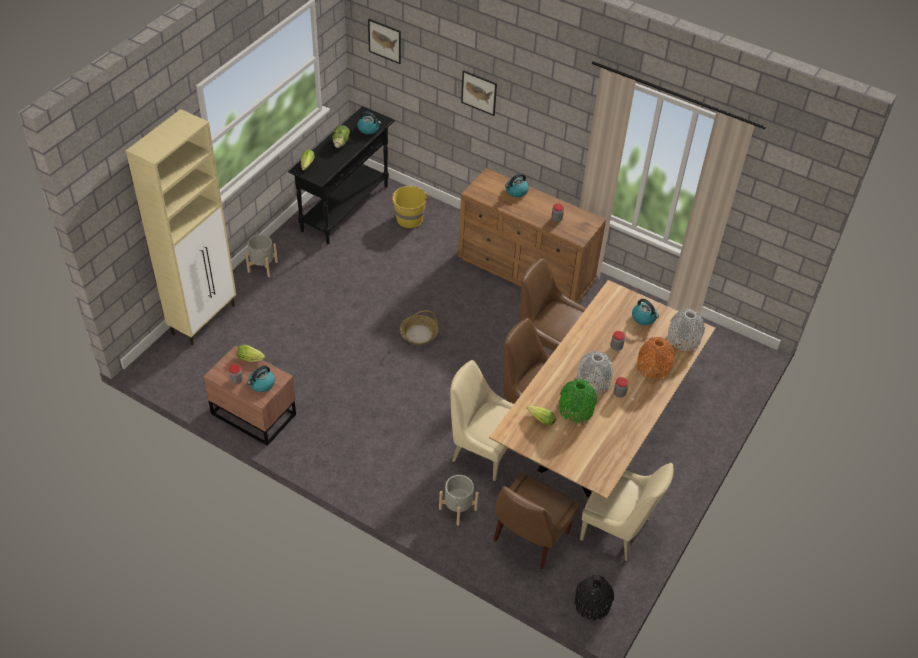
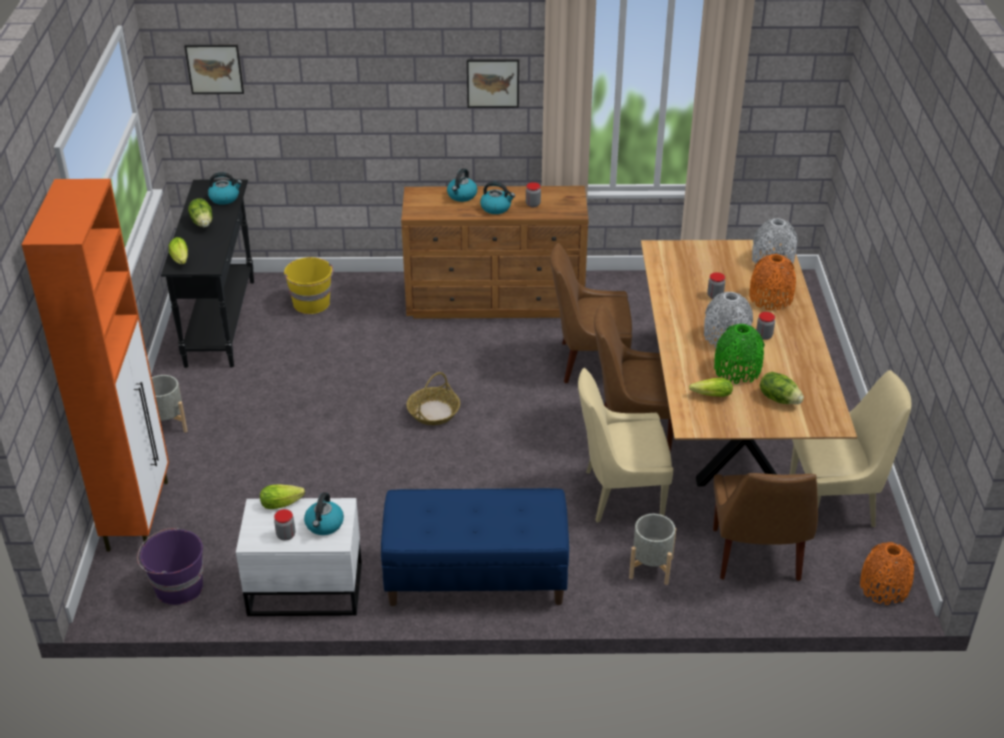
camera: 30 degrees left, 10 degrees down
(190, 376) = (178, 587): none -> purple bucket
(204, 319) = (139, 514): beige cabinet -> orange cabinet
(253, 412) = (304, 587): brown nightstand -> white nightstand
(350, 458) = (475, 578): none -> blue bench
(479, 92) = (369, 89): picture -> picture (493, 83)
(583, 444) = (779, 399): none -> lettuce
(592, 604) = (884, 587): black vase -> orange vase
(644, 318) = (714, 259): kettle -> kettle (496, 208)

